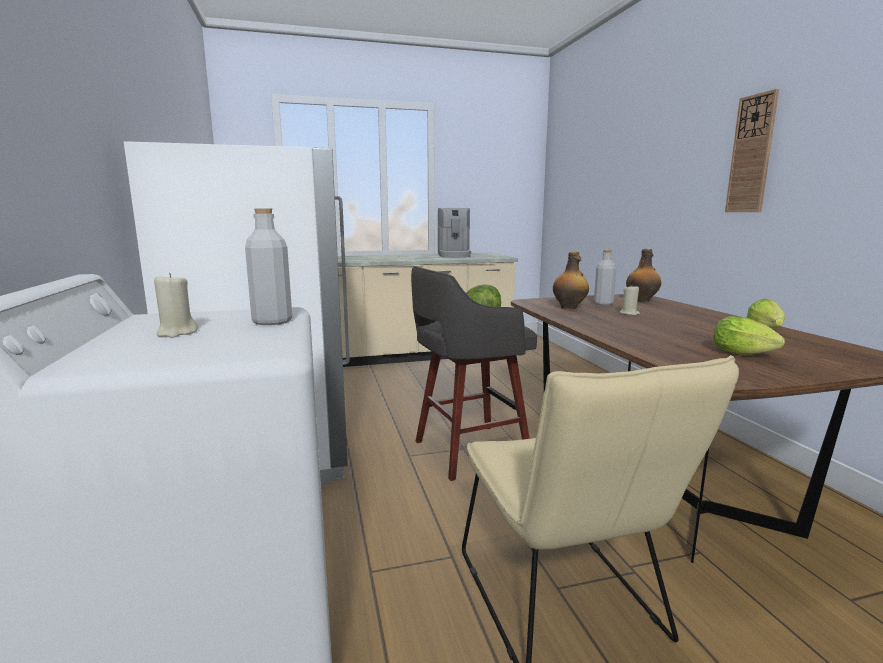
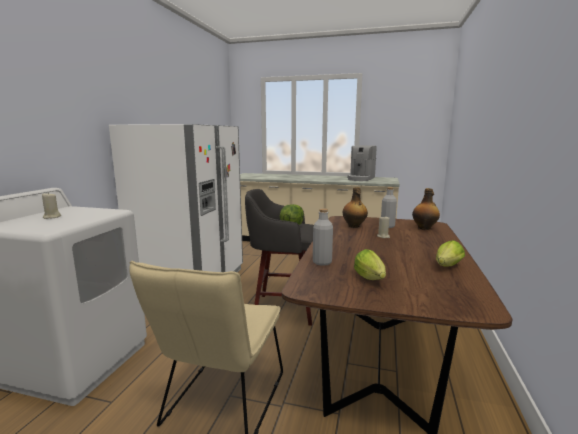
camera: 30 degrees right, 0 degrees up
(272, 321) = (93, 216): grey bottle -> grey bottle (322, 262)
(751, 154) = (519, 114): wall clock -> none

